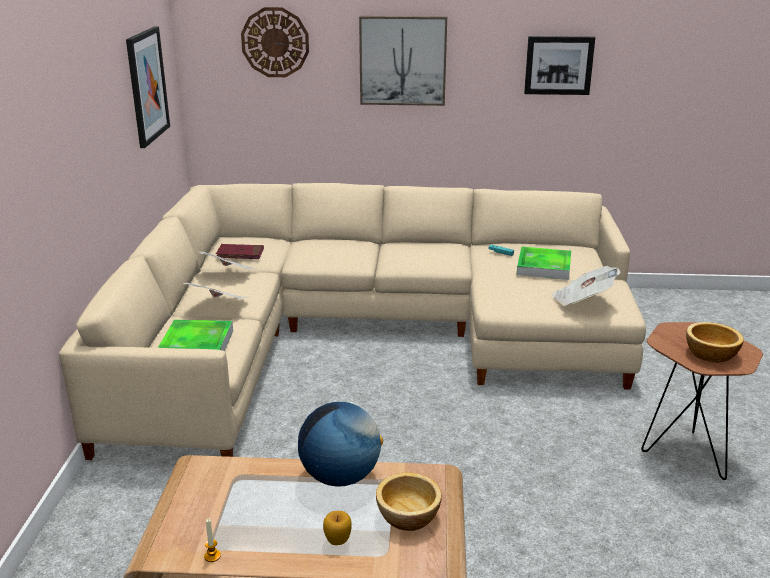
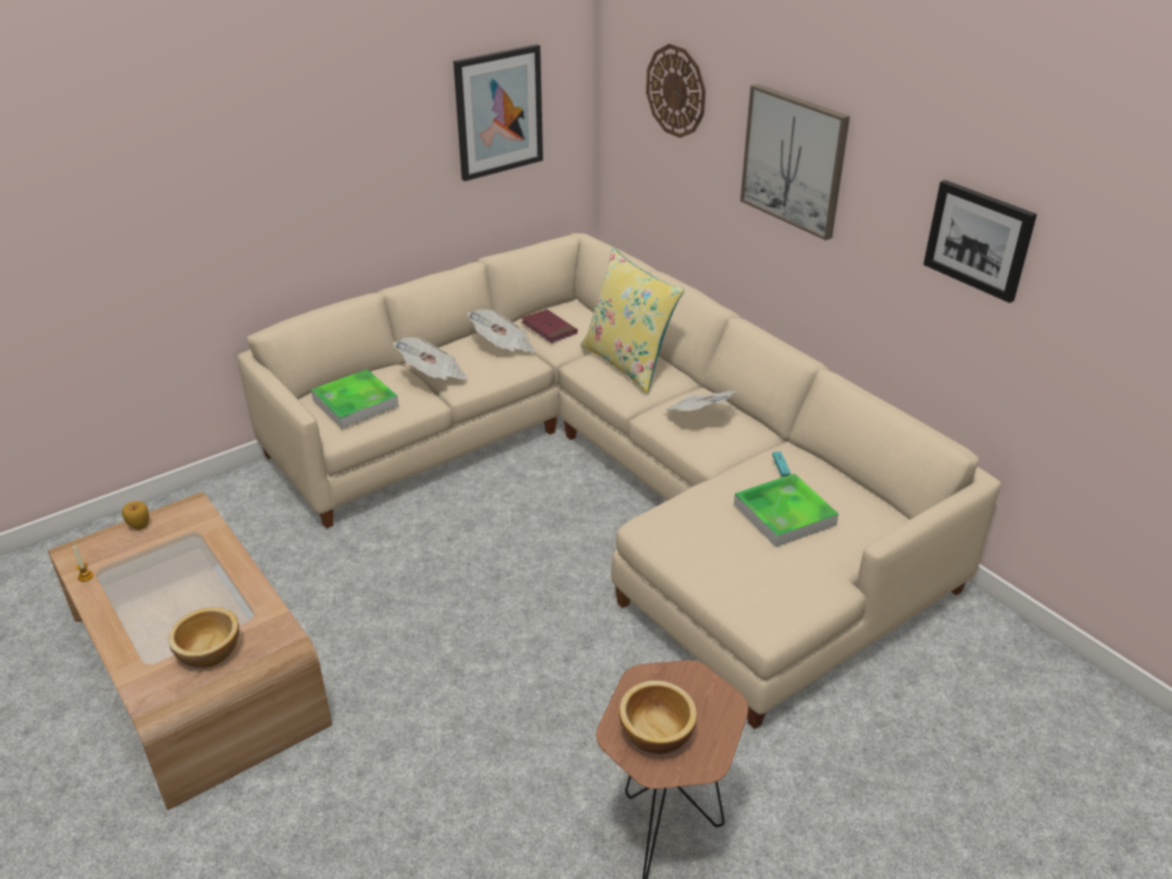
camera: 50 degrees right, 10 degrees up
(326, 249) = (628, 363): none -> yellow pillow
(337, 541) = (146, 629): apple -> apple (139, 526)
(340, 477) = (236, 585): globe -> none
(582, 300) = (742, 581): newspaper -> newspaper (699, 416)

